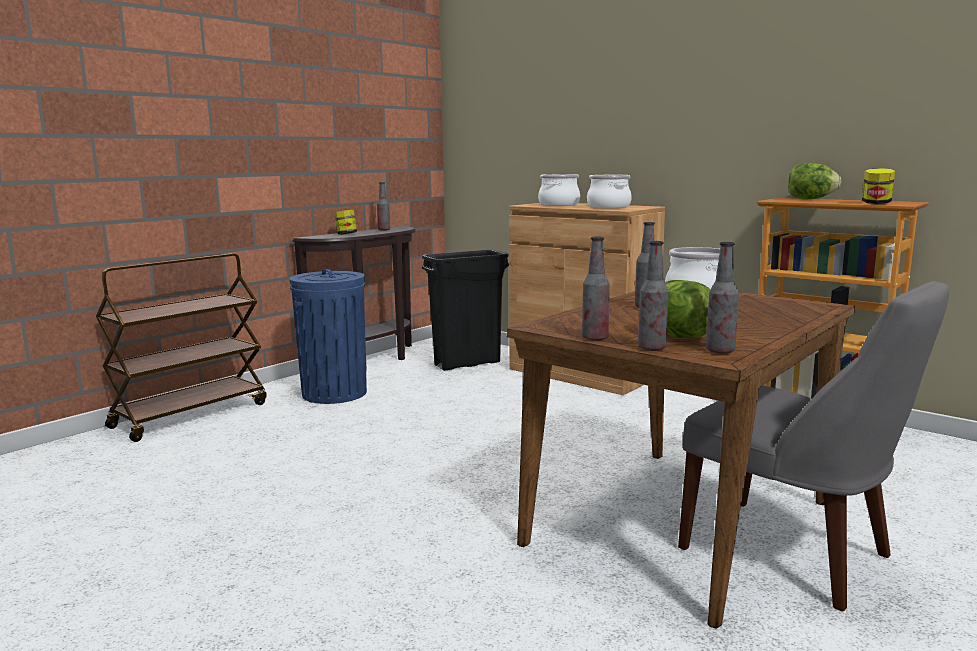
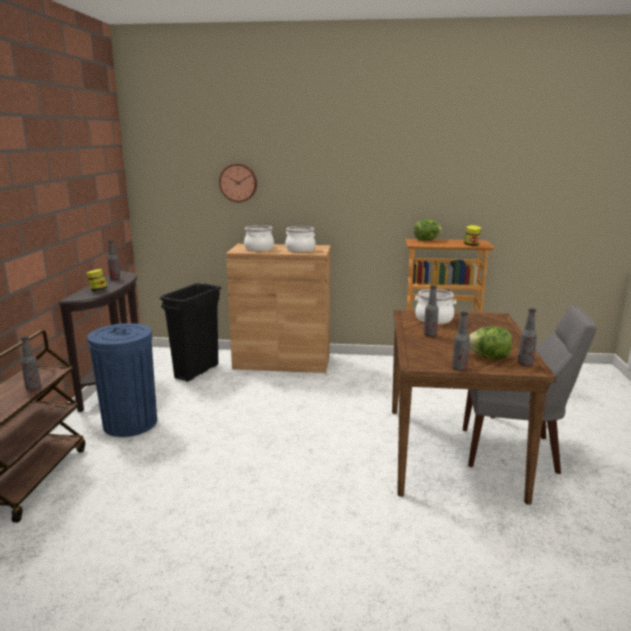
camera: 35 degrees left, 5 degrees up
(556, 118) = (238, 182): none -> wall clock
(651, 348) = (497, 370): bottle -> bottle (33, 388)

